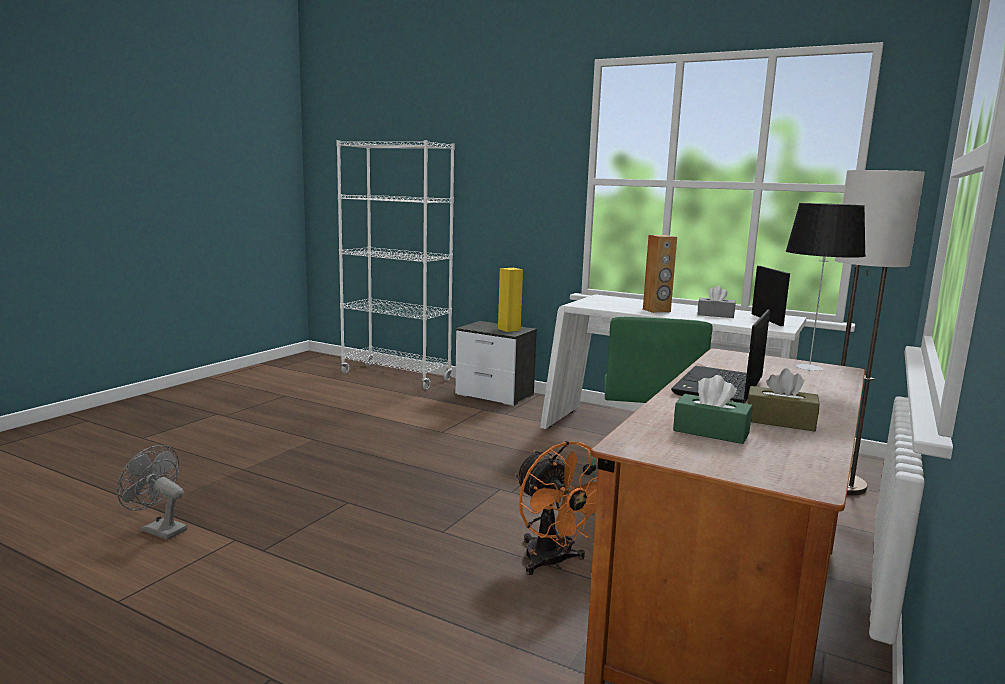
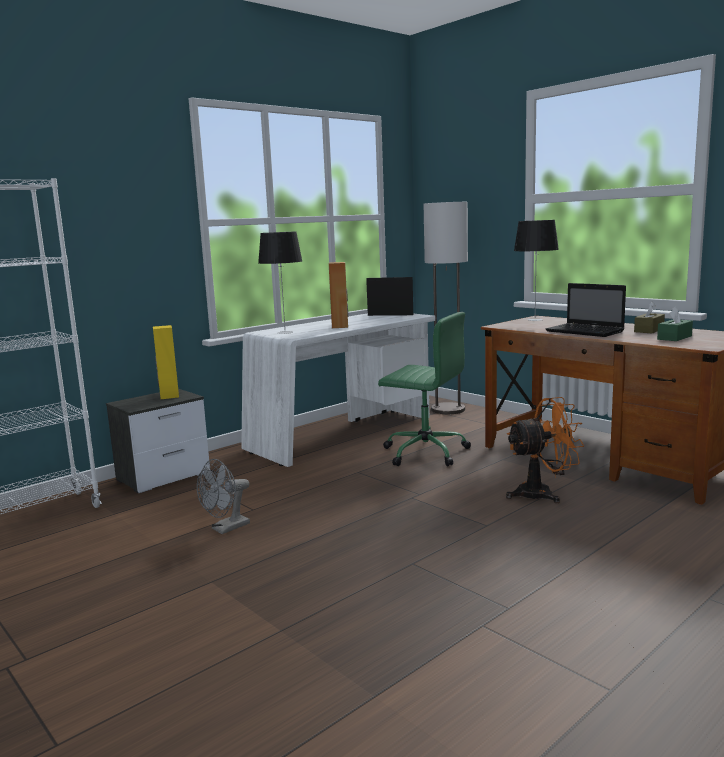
camera: 70 degrees left, 0 degrees up
(158, 529) = (444, 682): grey fan -> grey fan (226, 528)
(602, 301) = (284, 332): none -> table lamp
(715, 315) = (367, 320): grey tissue box -> none

